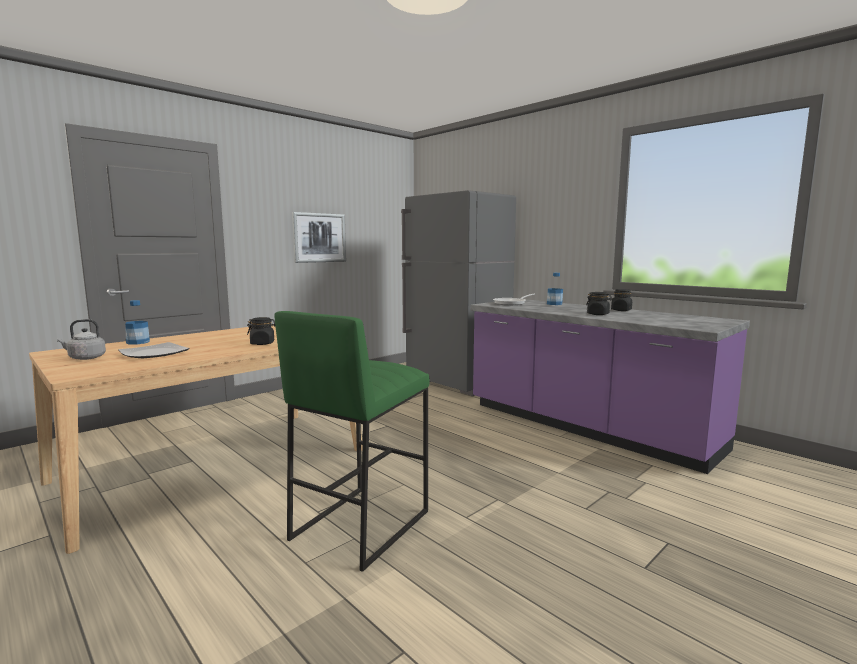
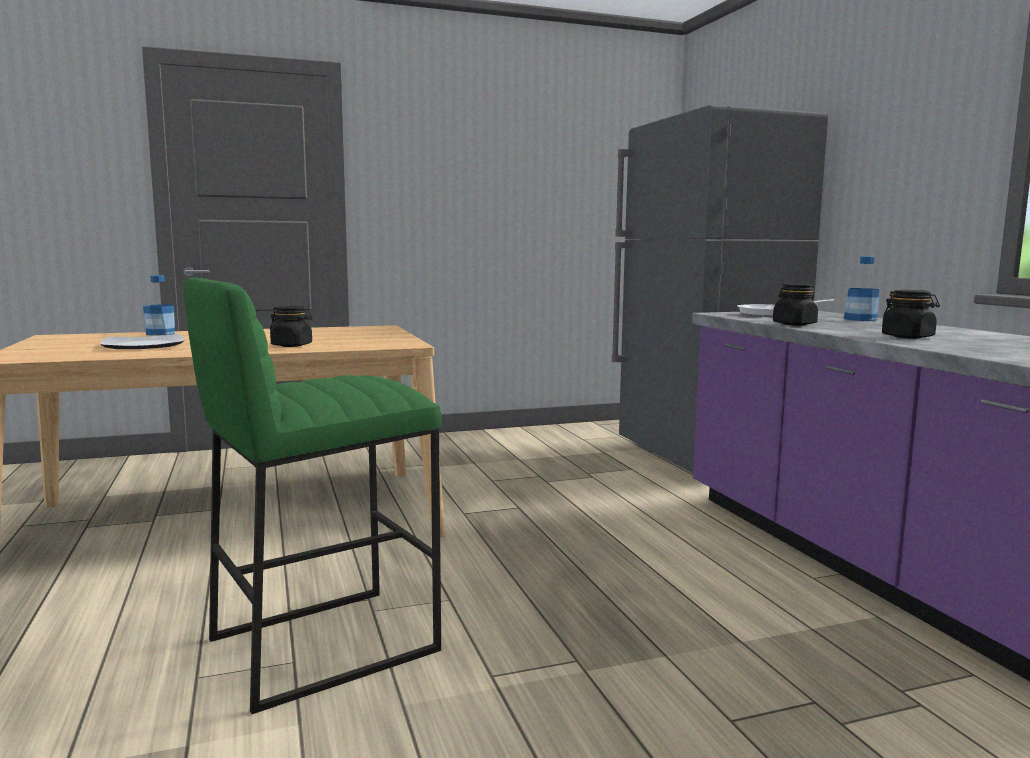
camera: 25 degrees right, 0 degrees up
(85, 358) = (65, 344): grey kettle -> none
(319, 237) = (499, 202): picture -> none
(621, 310) = (984, 334): black jar -> black jar (794, 324)

